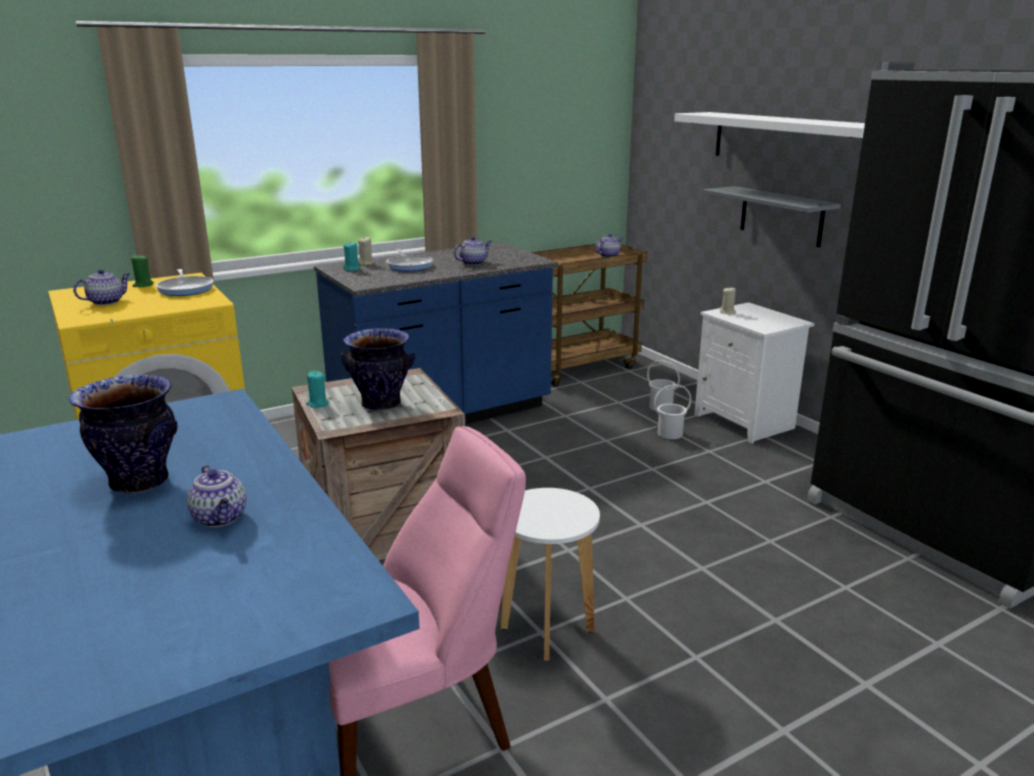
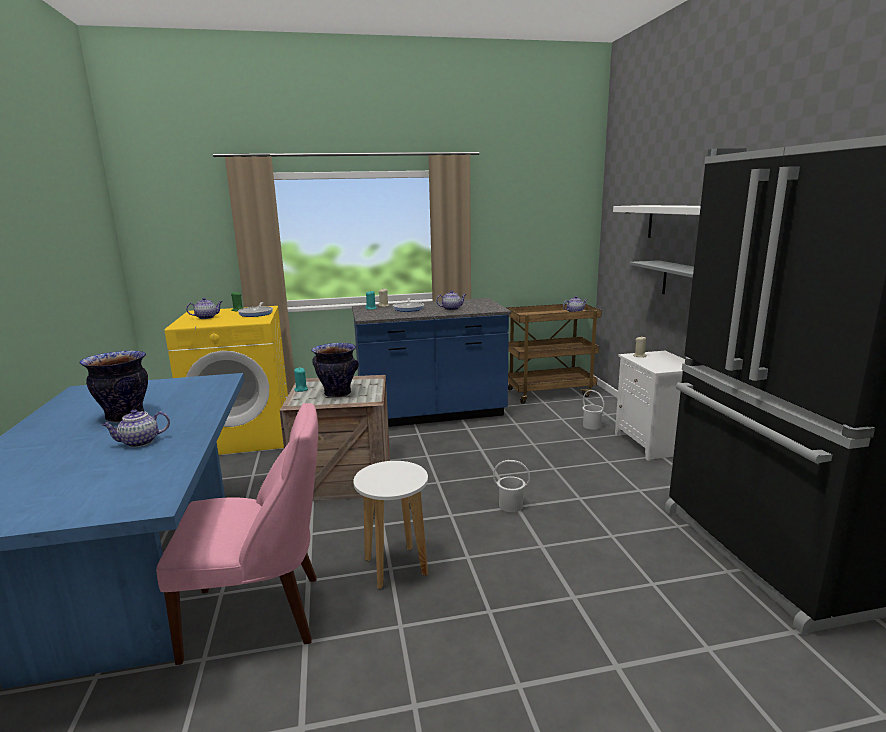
camera: 20 degrees right, 5 degrees down
(221, 518) = (139, 442): teapot -> teapot turned 75 degrees clockwise
(669, 433) = (585, 445): white bucket -> white bucket (510, 505)

